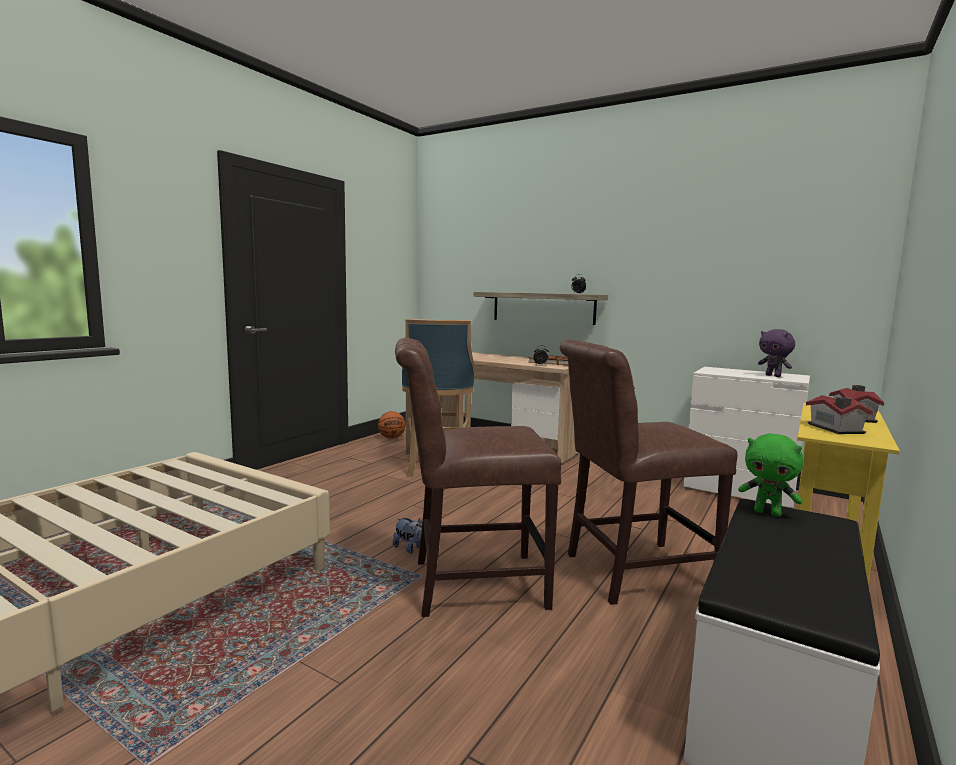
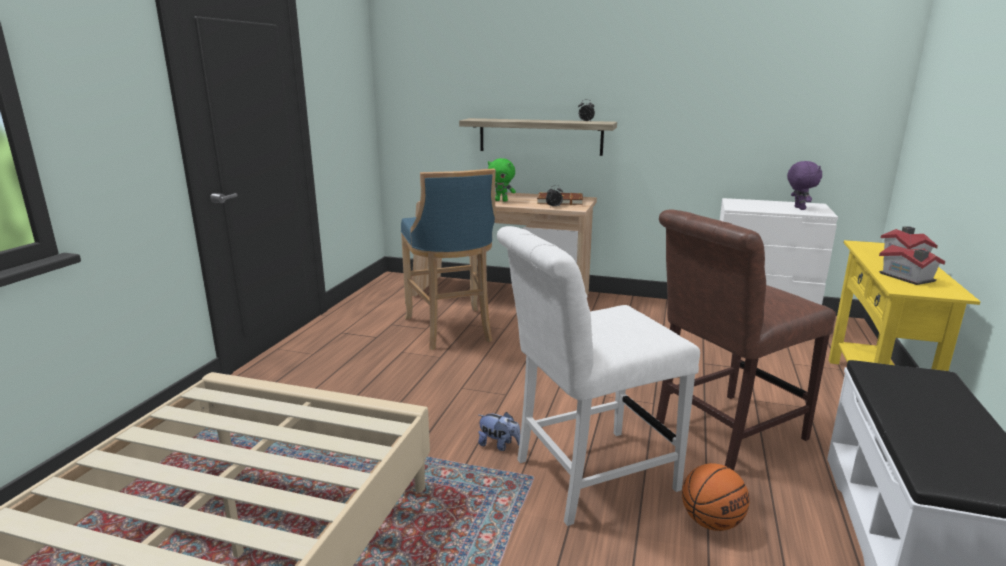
camera: 15 degrees left, 10 degrees up
(391, 438) = (374, 298): basketball -> basketball (711, 522)
(470, 583) = (586, 476): brown chair -> white chair
(767, 513) = (886, 375): green plush toy -> green plush toy (501, 200)
(773, 376) = (798, 208): purple plush toy -> purple plush toy turned 135 degrees counterclockwise

